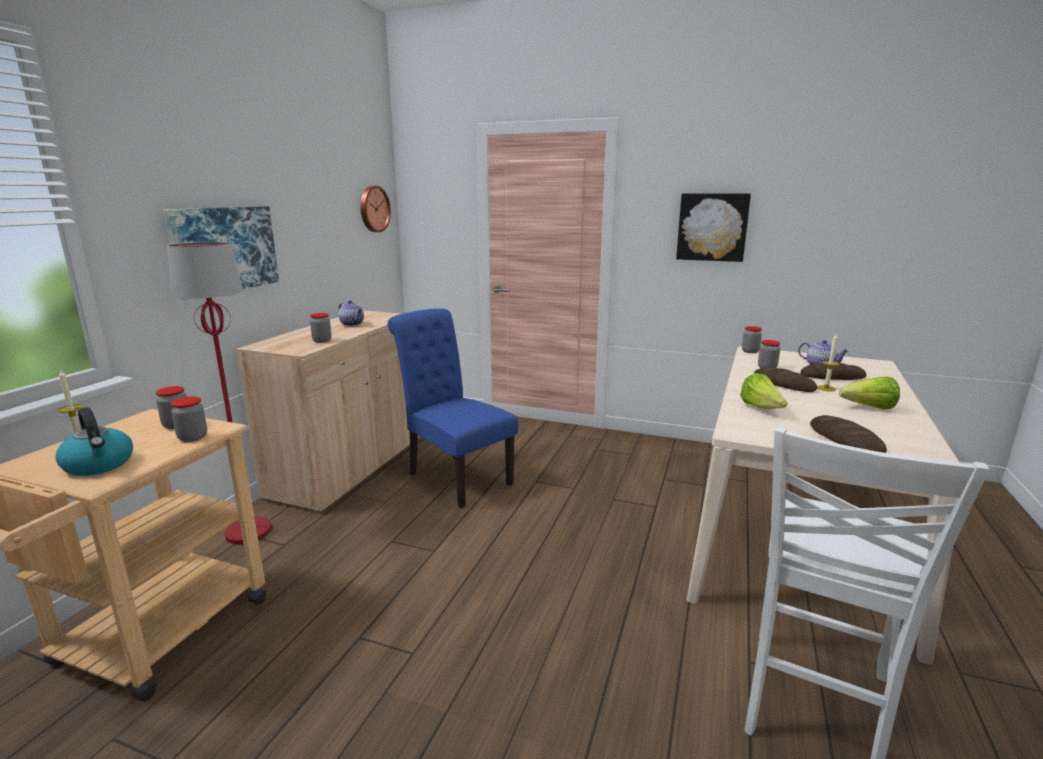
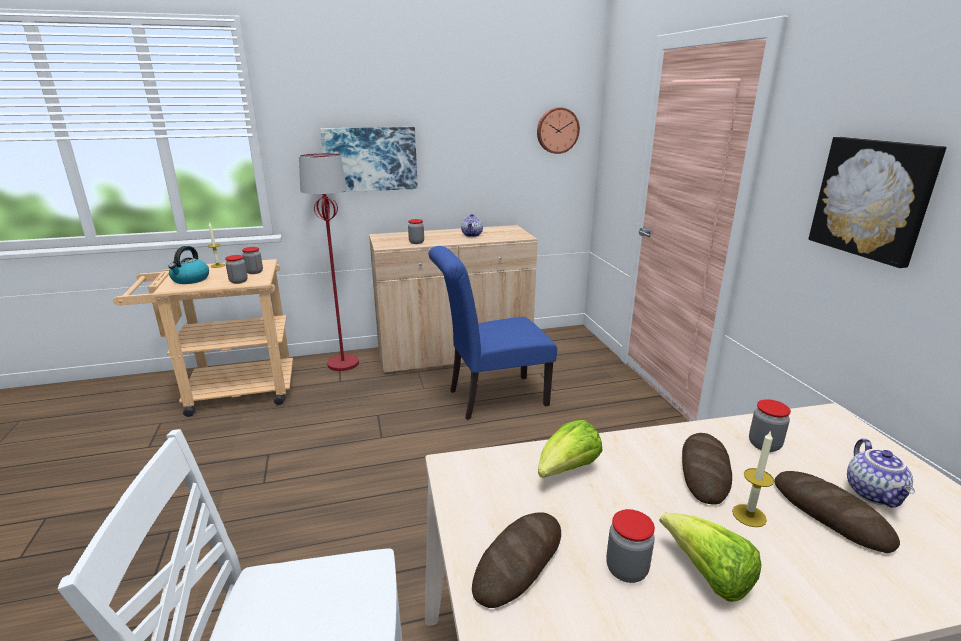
camera: 55 degrees right, 5 degrees up
(455, 477) = (491, 398): blue chair -> blue chair turned 120 degrees counterclockwise
(750, 351) = (825, 417): jar -> jar (626, 569)

